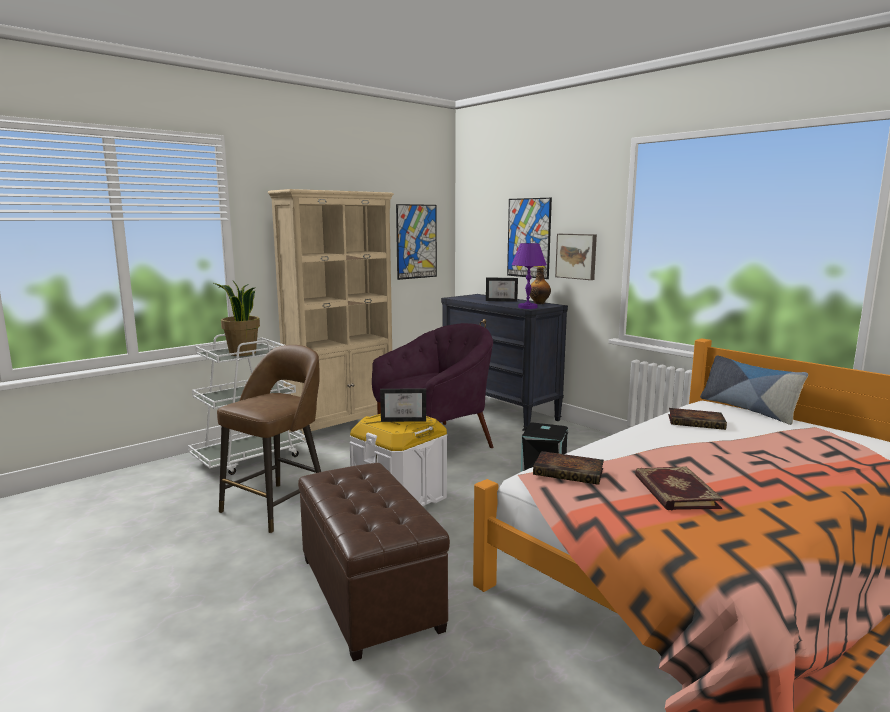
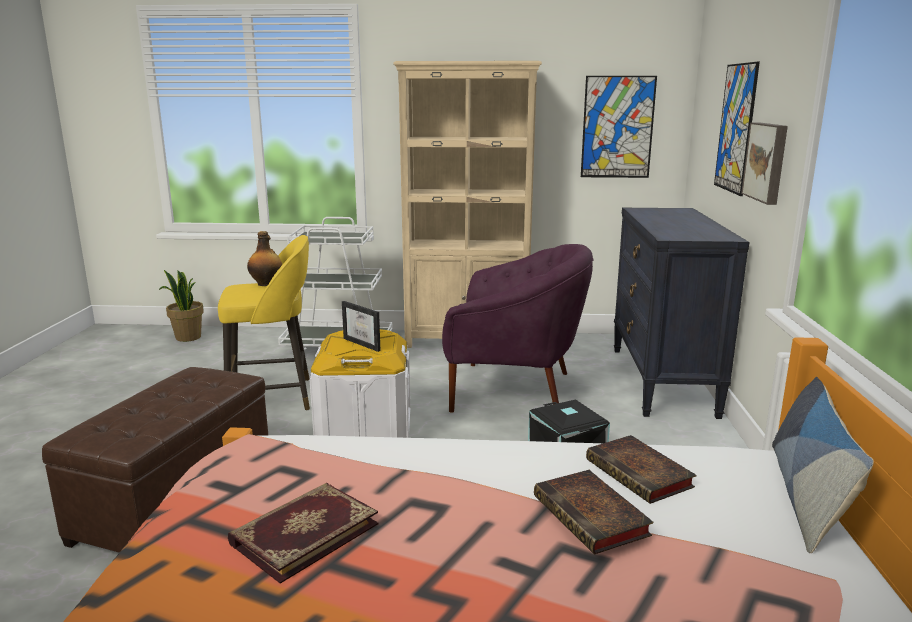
camera: 45 degrees right, 5 degrees up
(242, 353) = (327, 239): potted plant -> potted plant (187, 337)
(277, 506) = (273, 397): brown stool -> yellow stool
(502, 300) = (680, 221): picture frame -> none
(527, 307) = (672, 235): purple table lamp -> none
(539, 303) = (716, 232): bottle -> bottle (266, 284)
(570, 472) = (285, 454): book -> book (593, 517)

